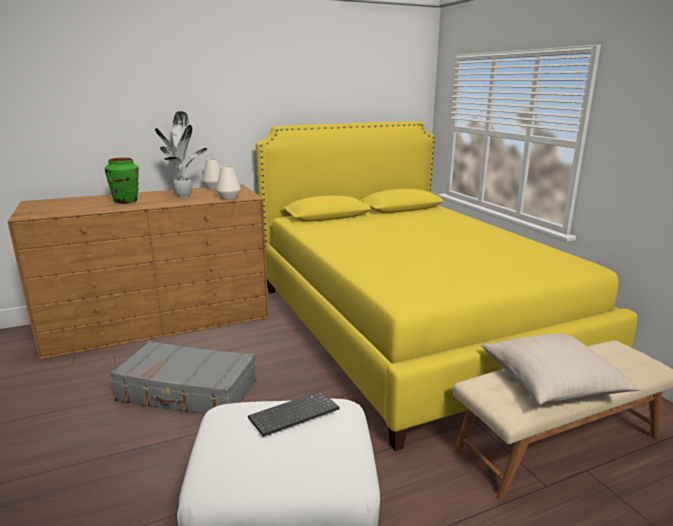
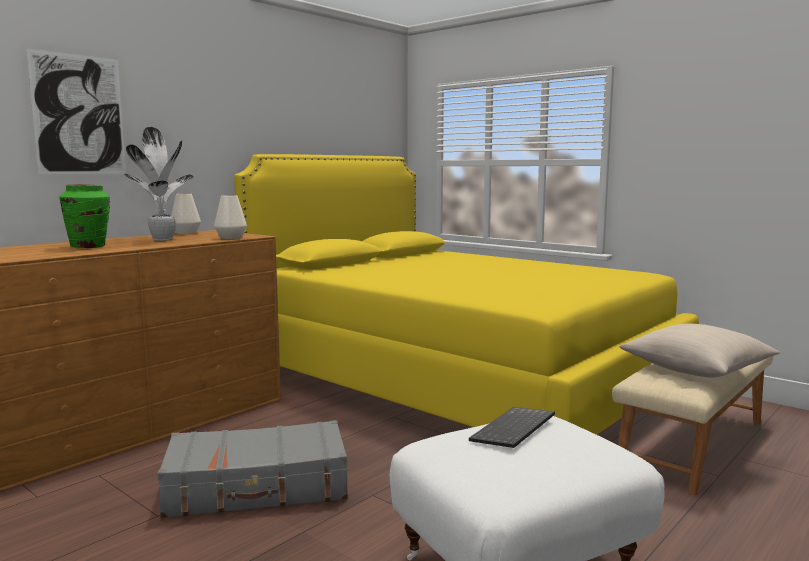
camera: 25 degrees left, 10 degrees down
(134, 103) = (79, 115): none -> picture

